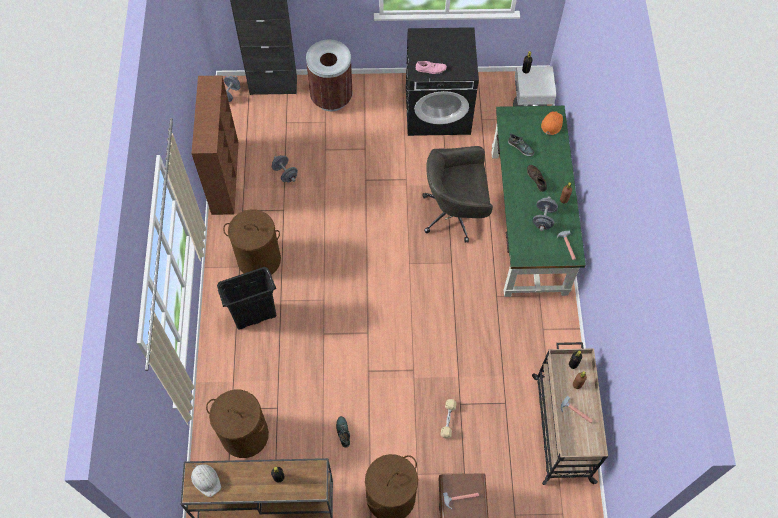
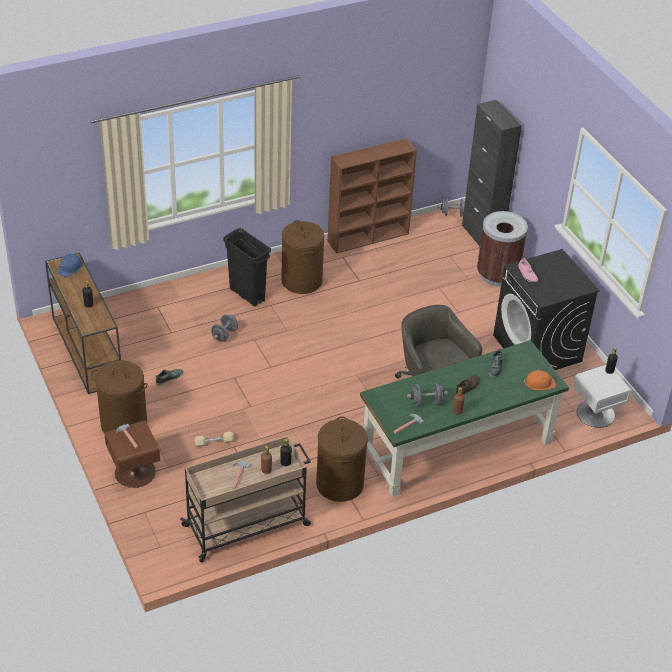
camera: 65 degrees right, 20 degrees down
(206, 479) = (70, 267): white hard hat -> blue hard hat
(244, 435) = (138, 321): brown laundry basket -> brown laundry basket (339, 484)
(285, 174) = (396, 270): grey dumbbell -> grey dumbbell (224, 334)

